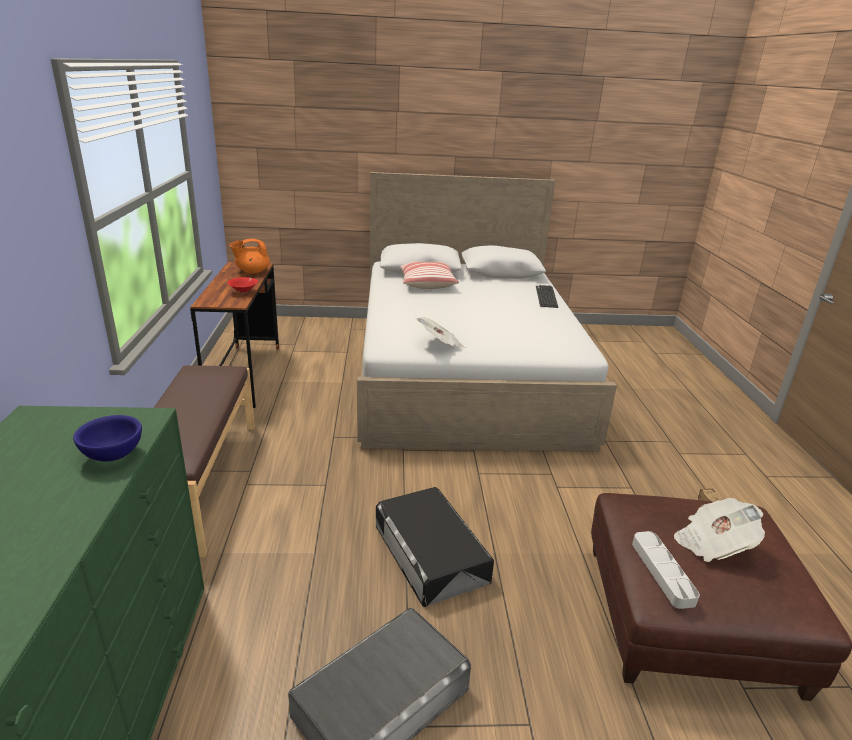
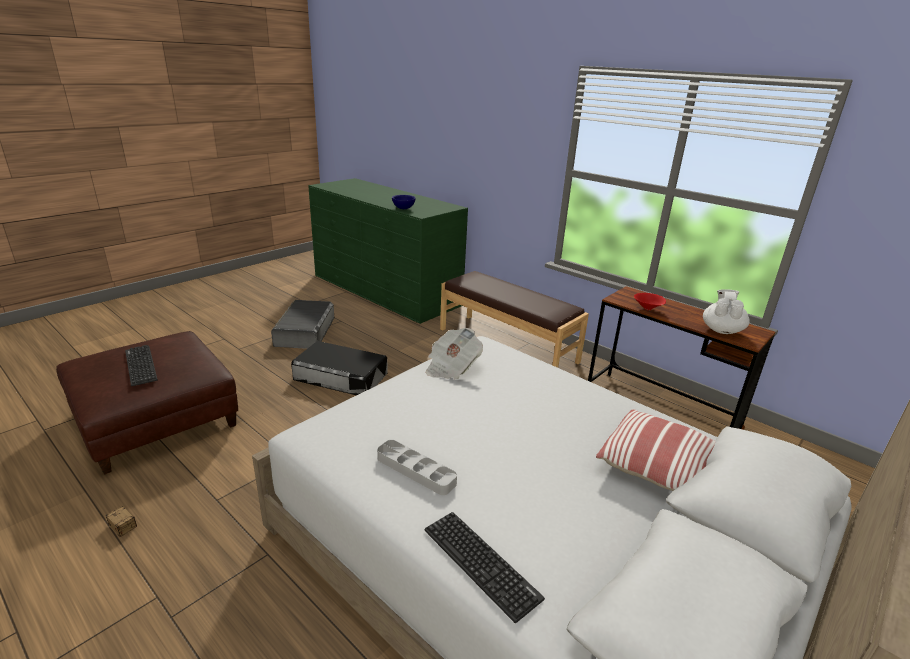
camera: 135 degrees right, 0 degrees up
(252, 271) = (721, 330): orange teapot -> white teapot
(662, 572) = (177, 342): grey tray -> grey tray (416, 470)
(713, 544) = (141, 365): newspaper -> keyboard

